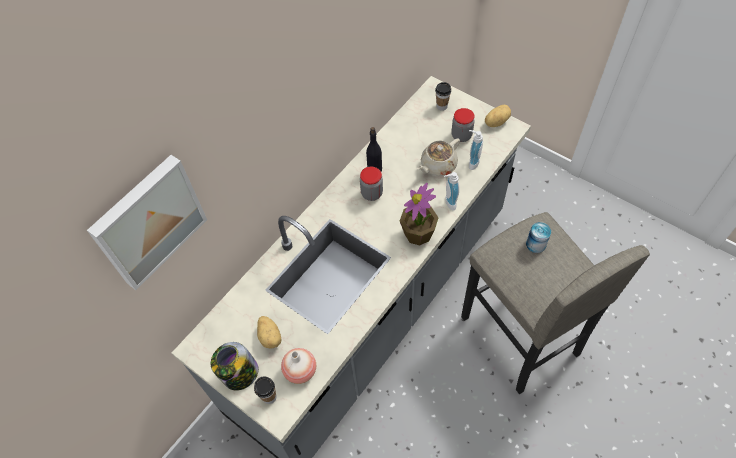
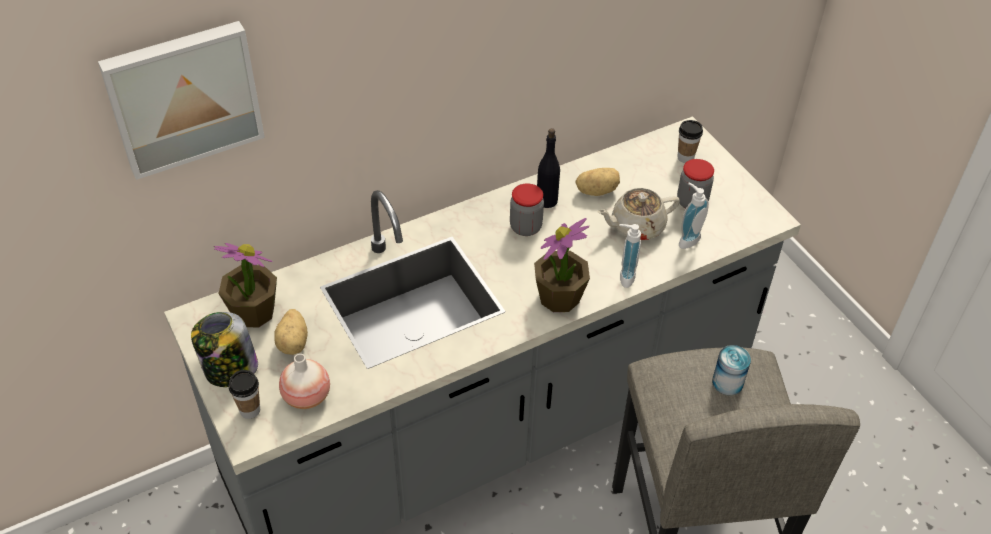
camera: 20 degrees right, 10 degrees down
(232, 327) = (253, 312): none -> potted plant
(496, 121) = (752, 202): potato -> potato (596, 190)

